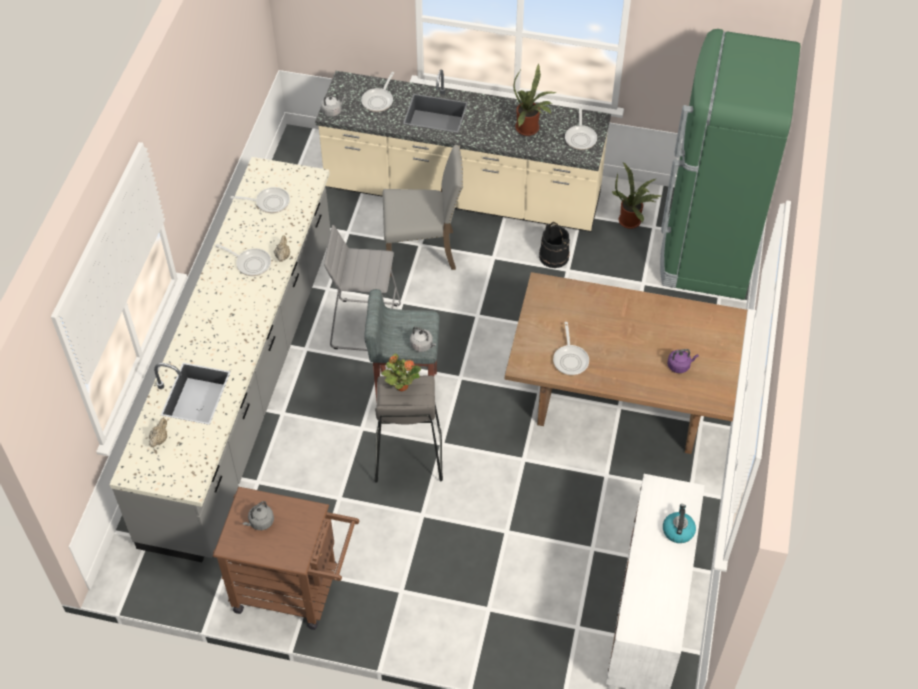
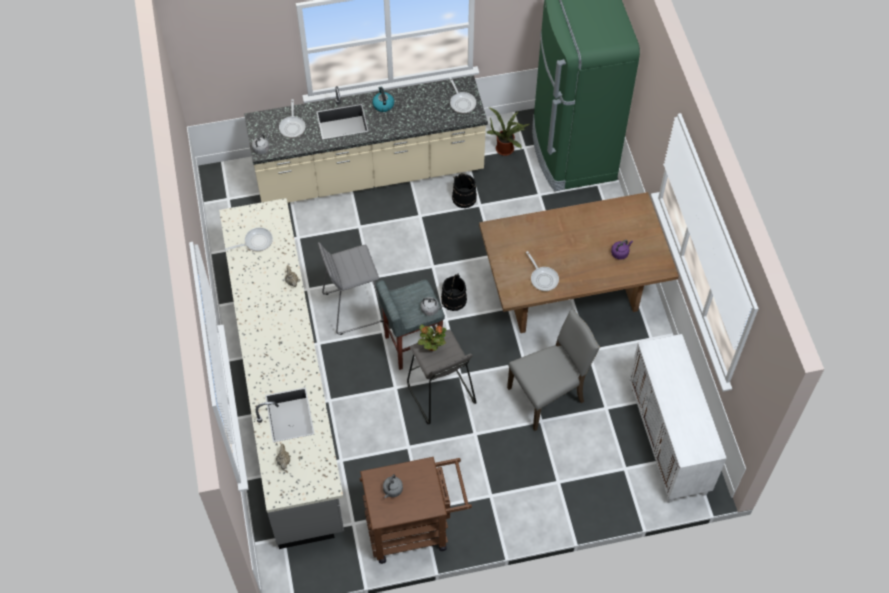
camera: 25 degrees left, 5 degrees up
(251, 263) = (270, 296): frying pan -> none
(422, 251) = (364, 231): grey chair -> grey chair (548, 395)
(480, 359) = (453, 299): none -> black bucket
(529, 129) = (420, 109): potted plant -> none
(678, 530) = (681, 373): kettle -> kettle (383, 105)

